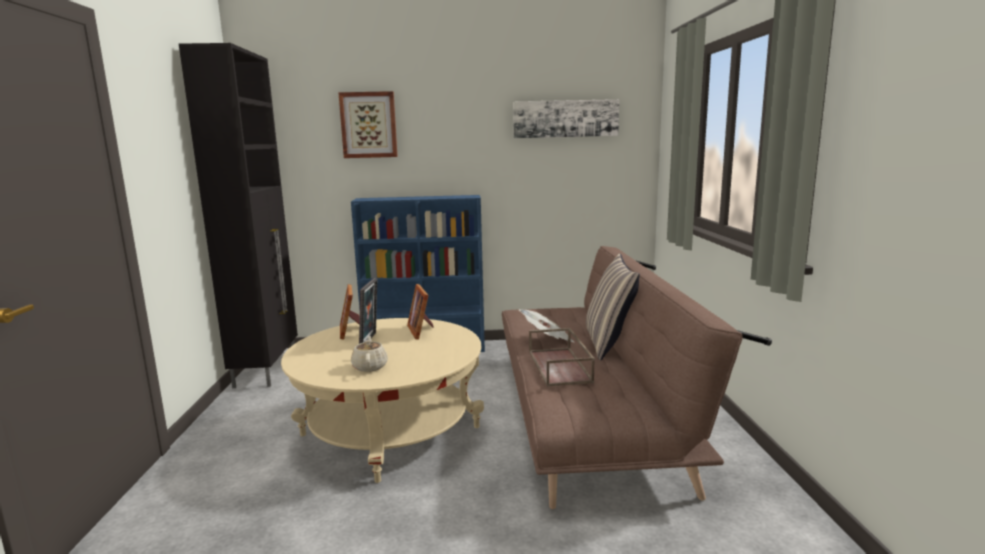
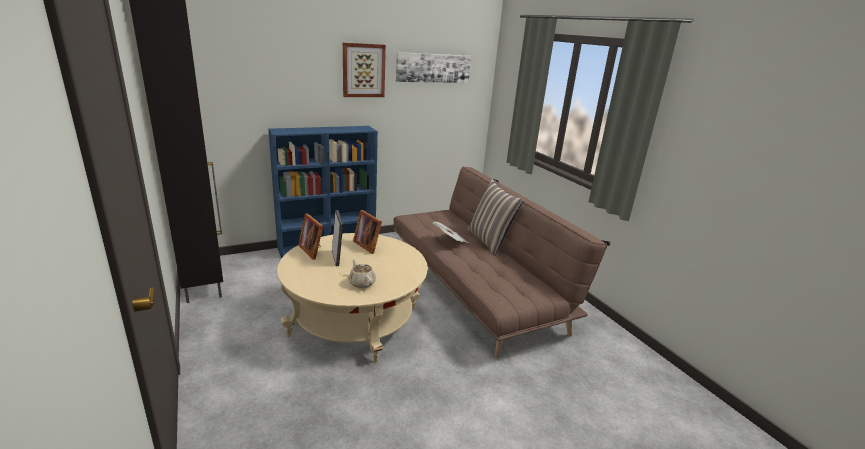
camera: 25 degrees left, 10 degrees up
(369, 125) = (279, 65): picture -> picture (363, 70)
(560, 367) = (476, 264): brown tray -> none

